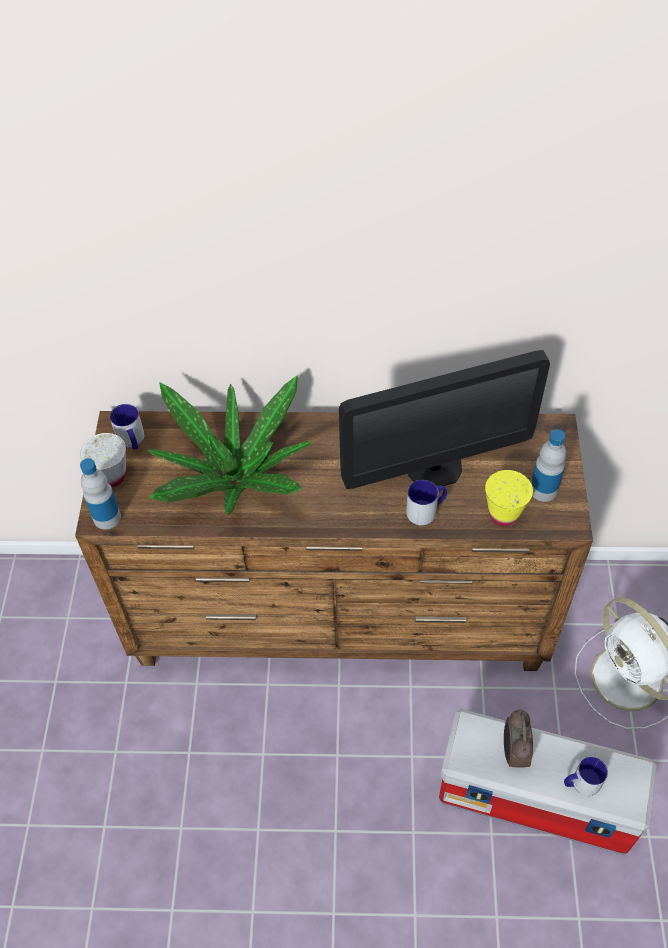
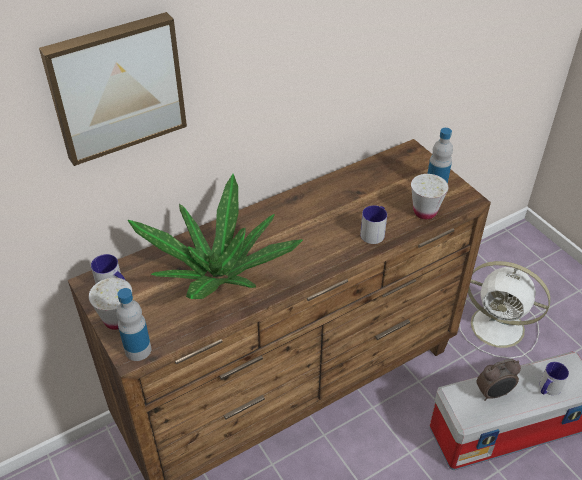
camera: 35 degrees left, 10 degrees down
(165, 250) = (116, 86): none -> picture
(434, 468) = (356, 205): monitor -> none
(503, 514) = (425, 212): yellow cup -> white cup
(513, 752) = (494, 393): alarm clock -> alarm clock turned 75 degrees counterclockwise

